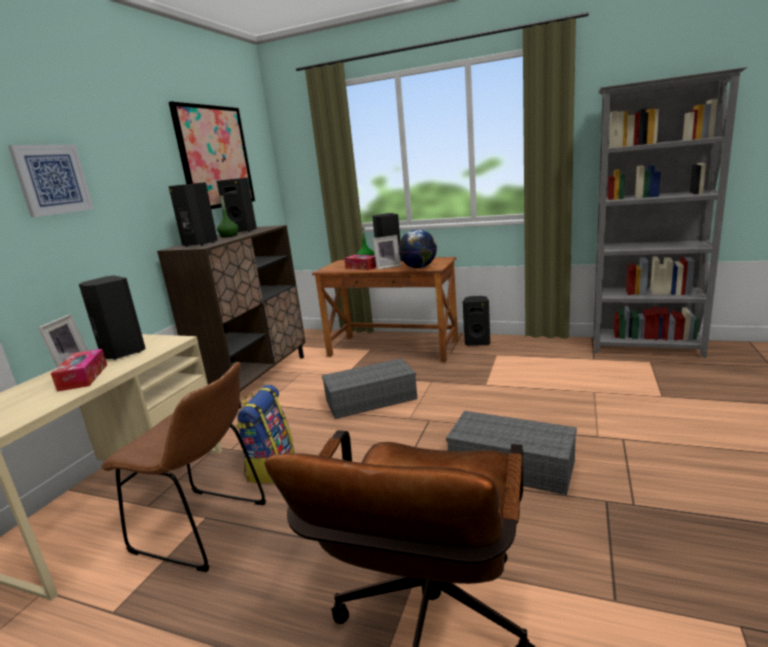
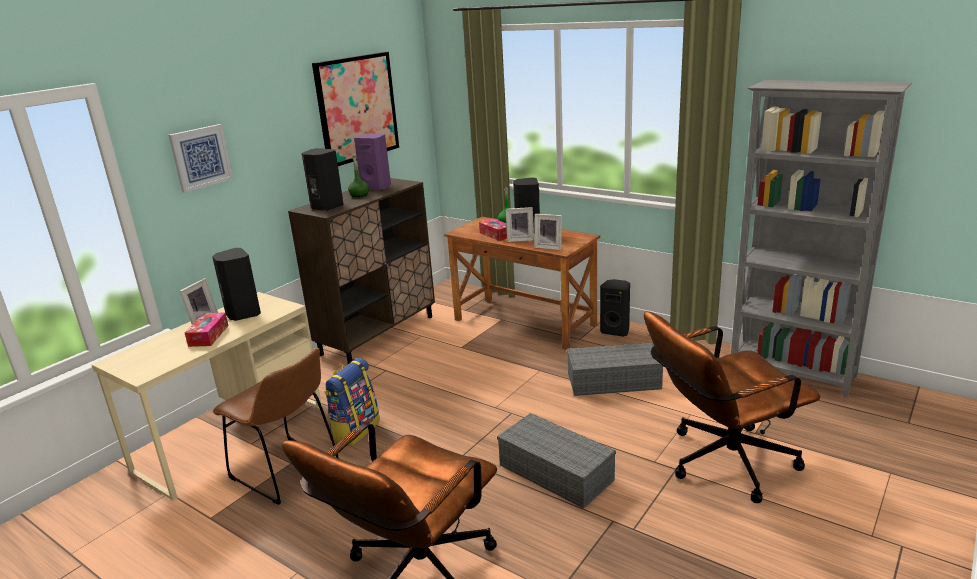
camera: 15 degrees right, 5 degrees up
(243, 231) = (377, 187): black speaker -> purple speaker
(372, 399) = (472, 379): grey storage box -> grey storage box (614, 380)
(419, 267) = (549, 247): globe -> picture frame
(657, 426) = (720, 463): none -> brown office chair

